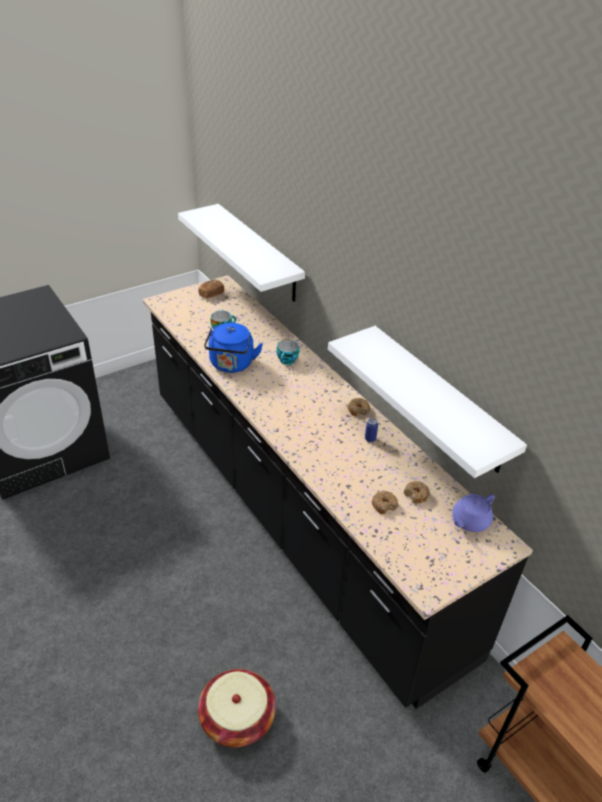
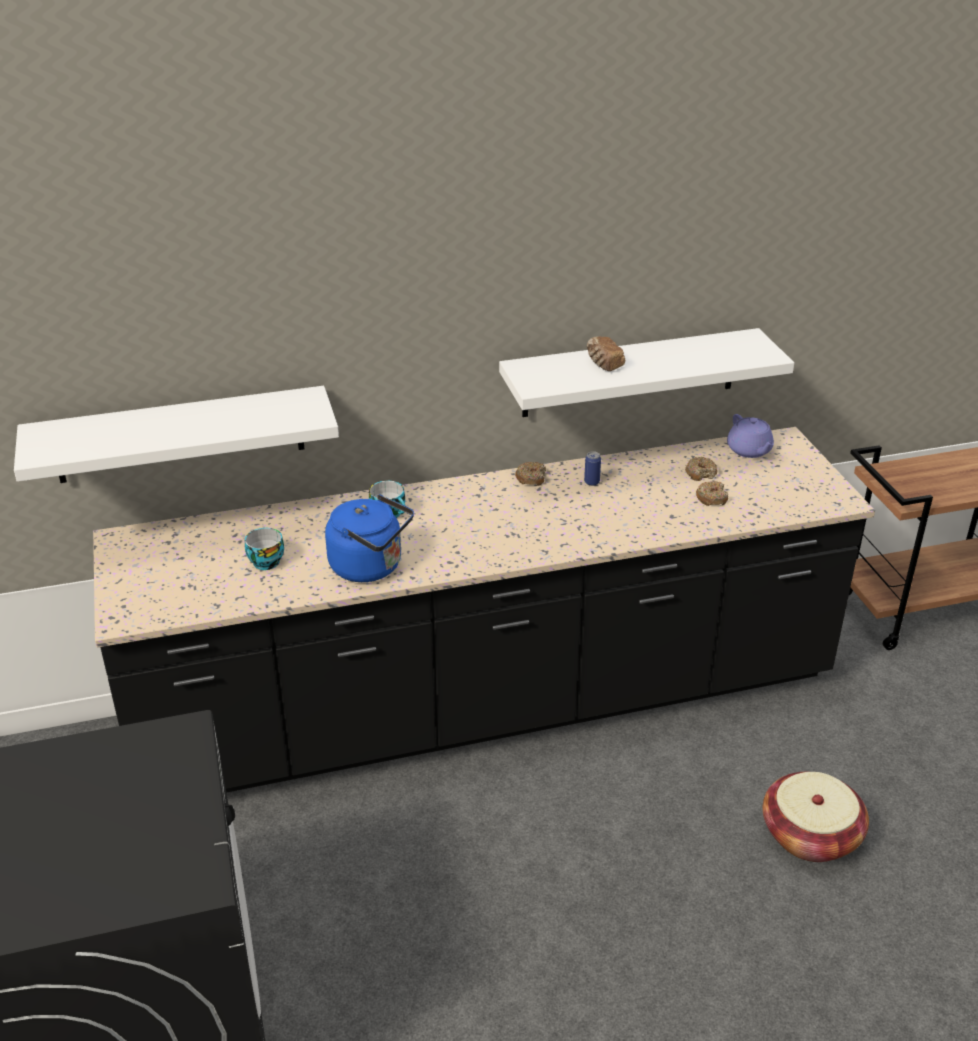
camera: 70 degrees left, 5 degrees down
(211, 294) = (145, 557): bread -> bread (603, 363)

